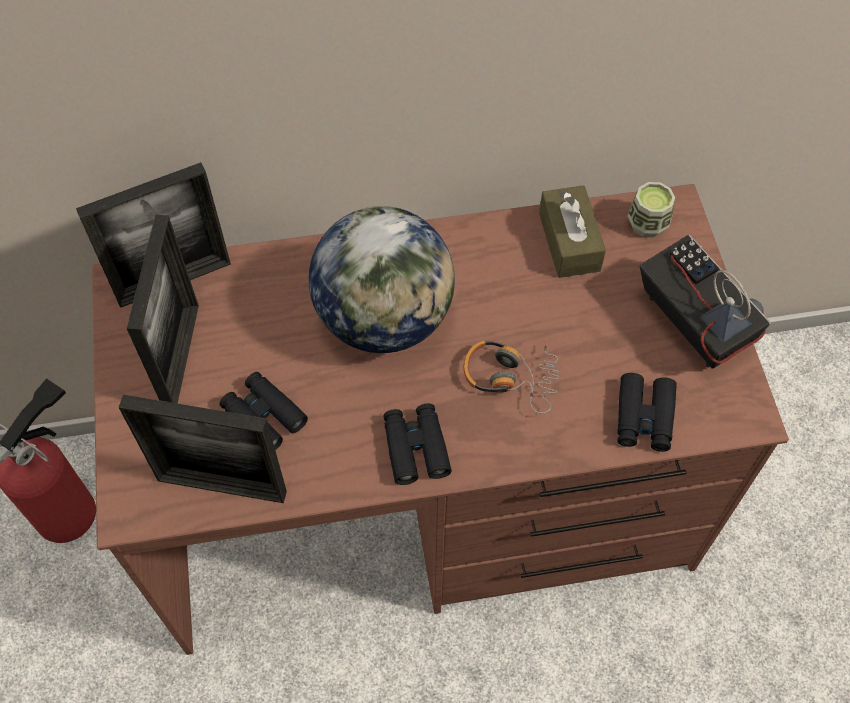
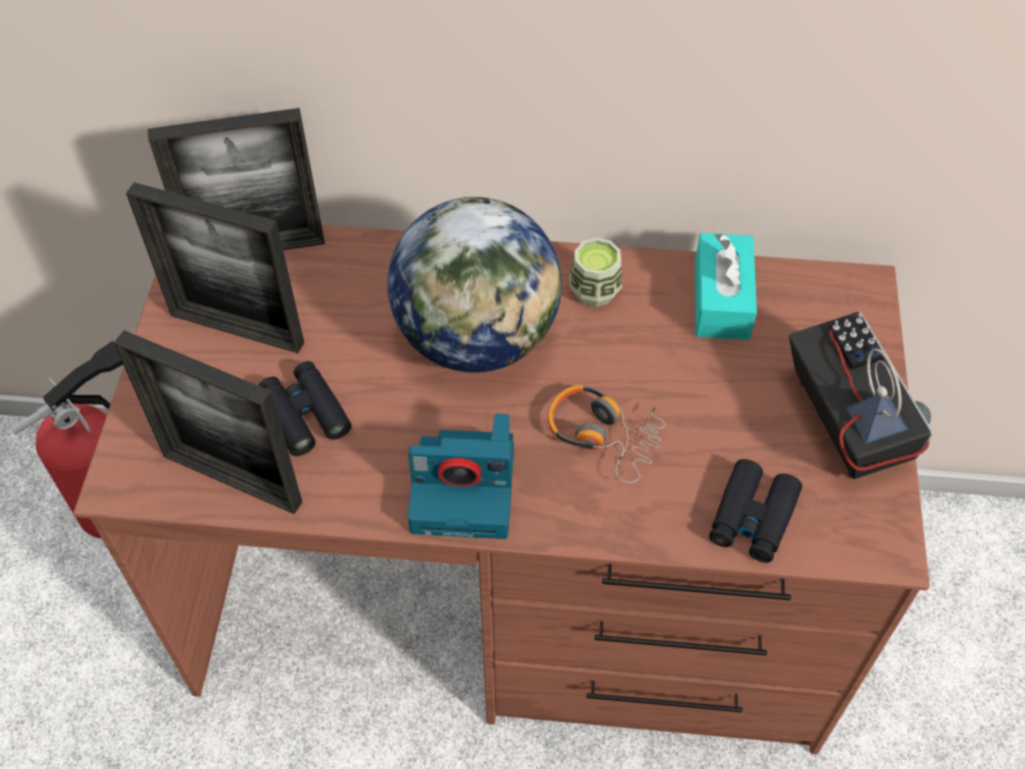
camera: 15 degrees right, 5 degrees down
(181, 356) = (237, 329): picture frame -> picture frame turned 90 degrees clockwise
(416, 447) = (466, 488): black binoculars -> camera
(569, 242) = (721, 299): brown tissue box -> turquoise tissue box
(647, 224) = (822, 299): cup -> cup (594, 291)

